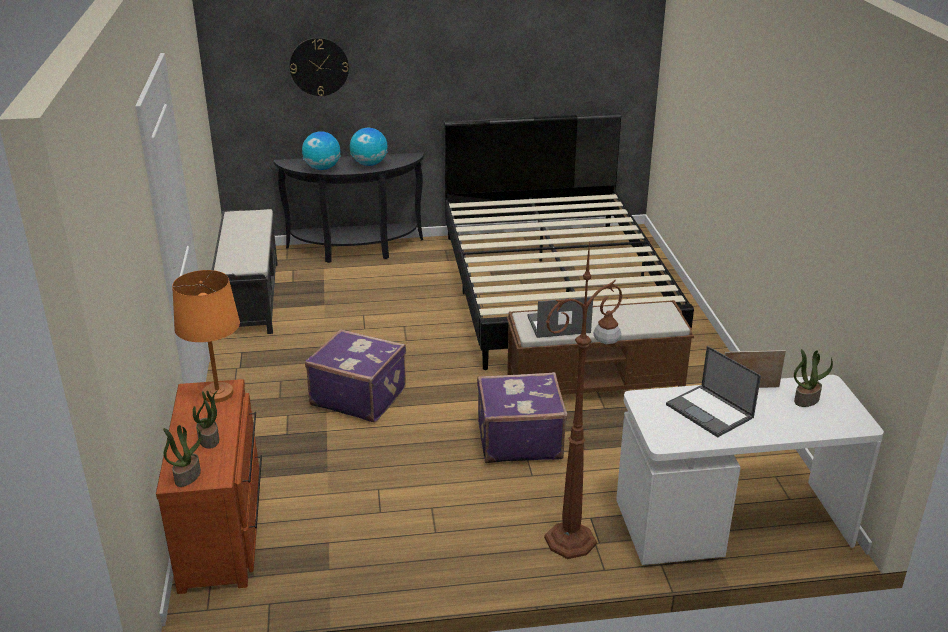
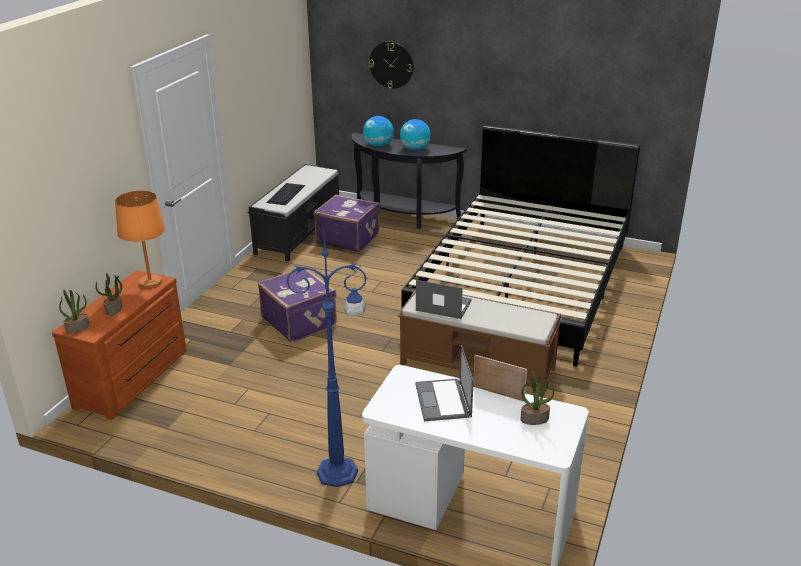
camera: 30 degrees right, 0 degrees up
(241, 250) = (286, 193): none -> keyboard
(518, 439) = (376, 388): purple suitcase -> purple suitcase (348, 238)
(572, 539) = (339, 472): brown floor lamp -> blue floor lamp

